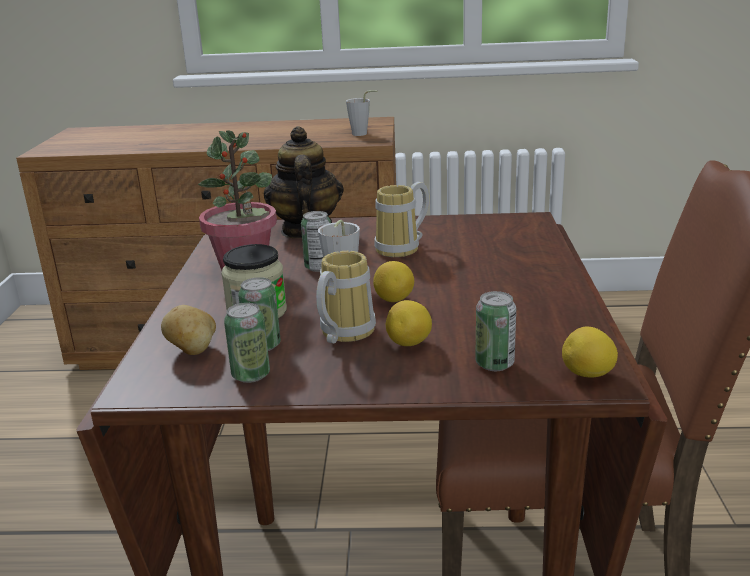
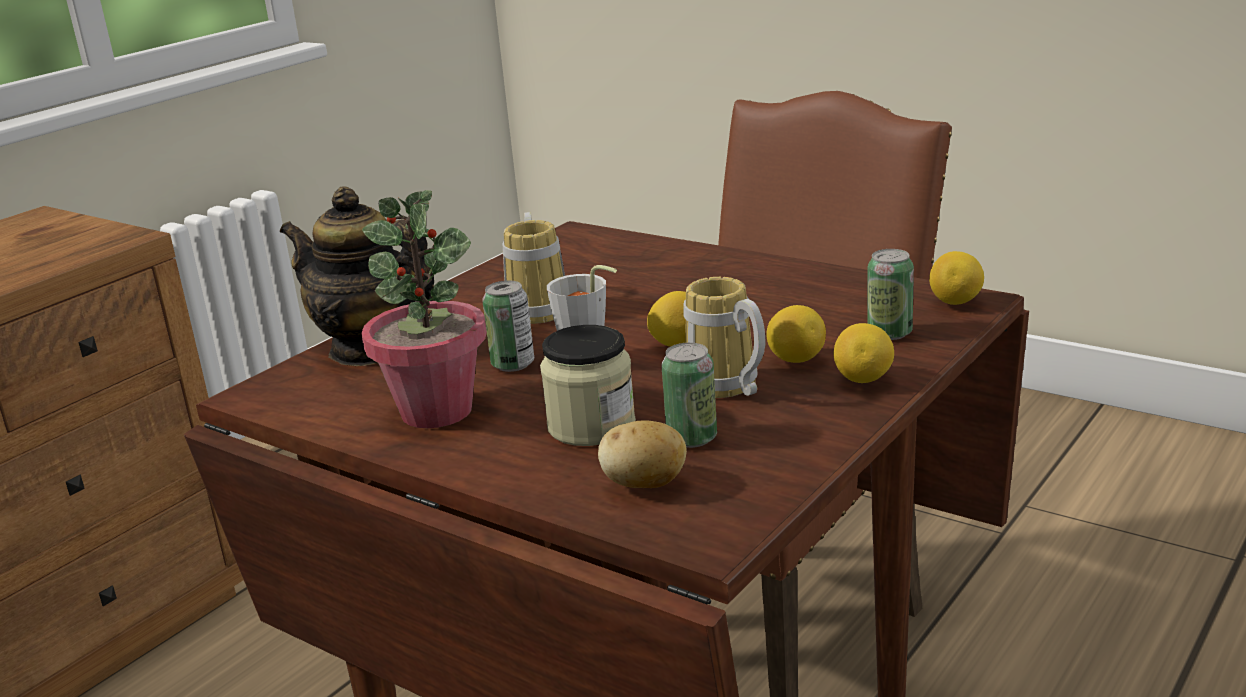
camera: 55 degrees left, 0 degrees up
(251, 375) = (761, 458): can -> none
(362, 134) = (74, 238): grey cup -> none
(400, 376) = (863, 380): none -> lemon

